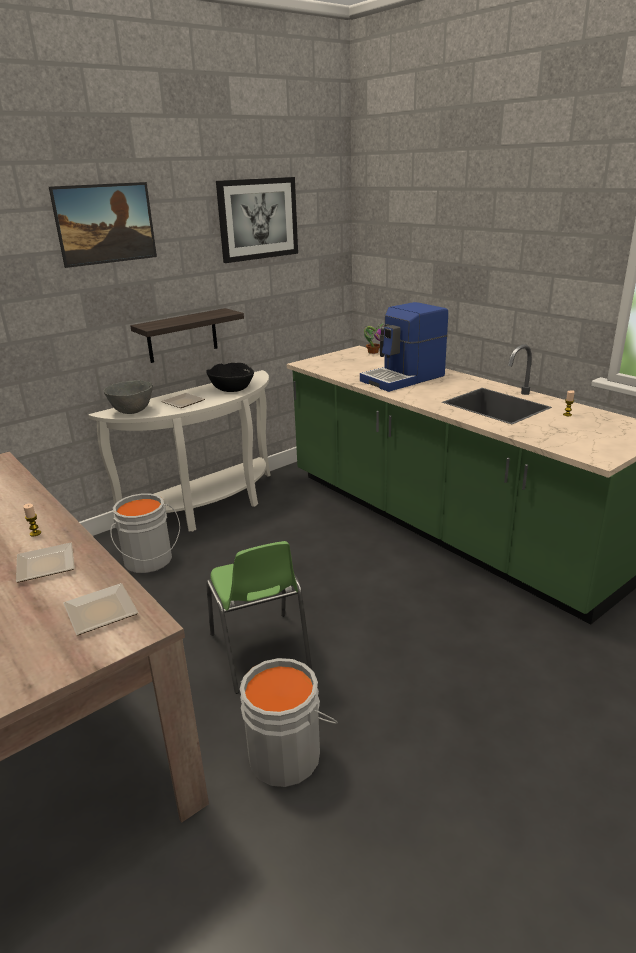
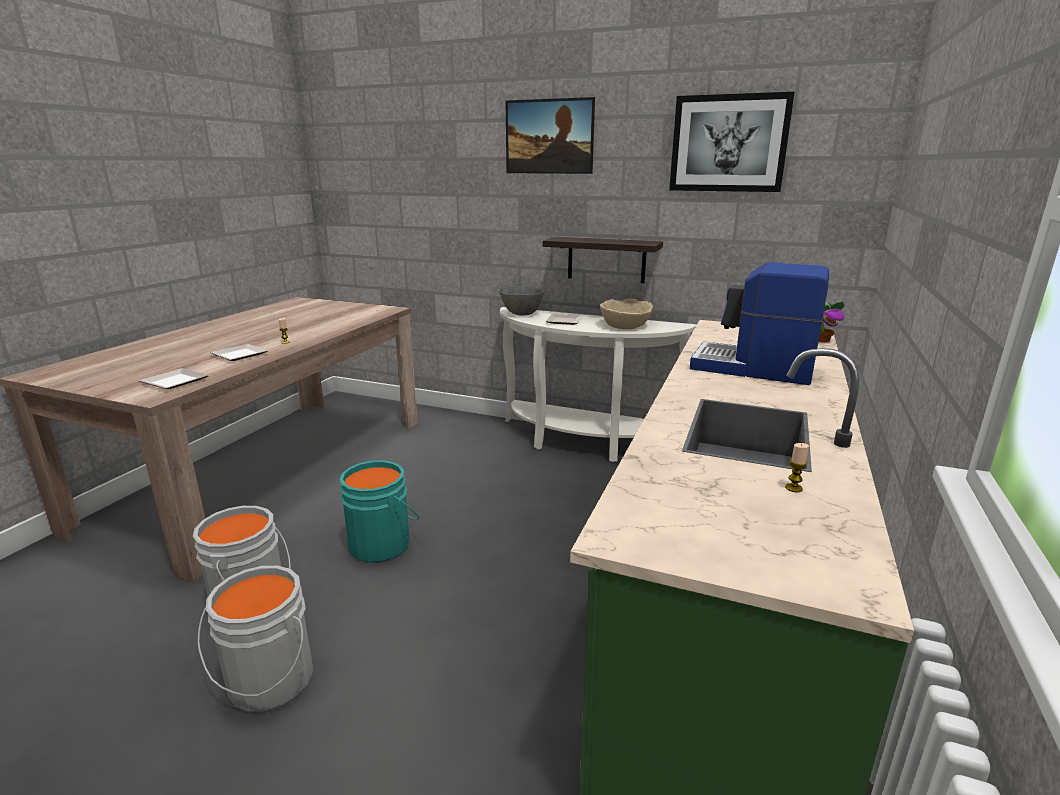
camera: 60 degrees right, 5 degrees down
(149, 561) = (476, 448): grey bucket -> grey bucket (268, 683)
(232, 388) = (625, 326): black bowl -> beige bowl
(260, 653) = (382, 543): green chair -> turquoise bucket

